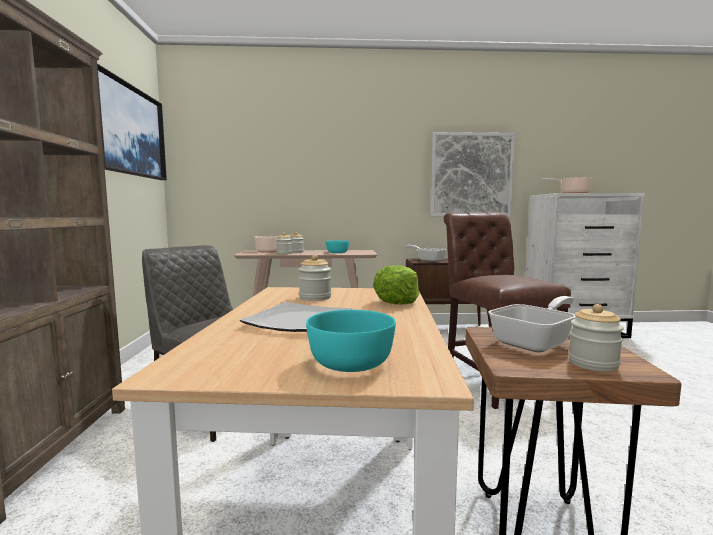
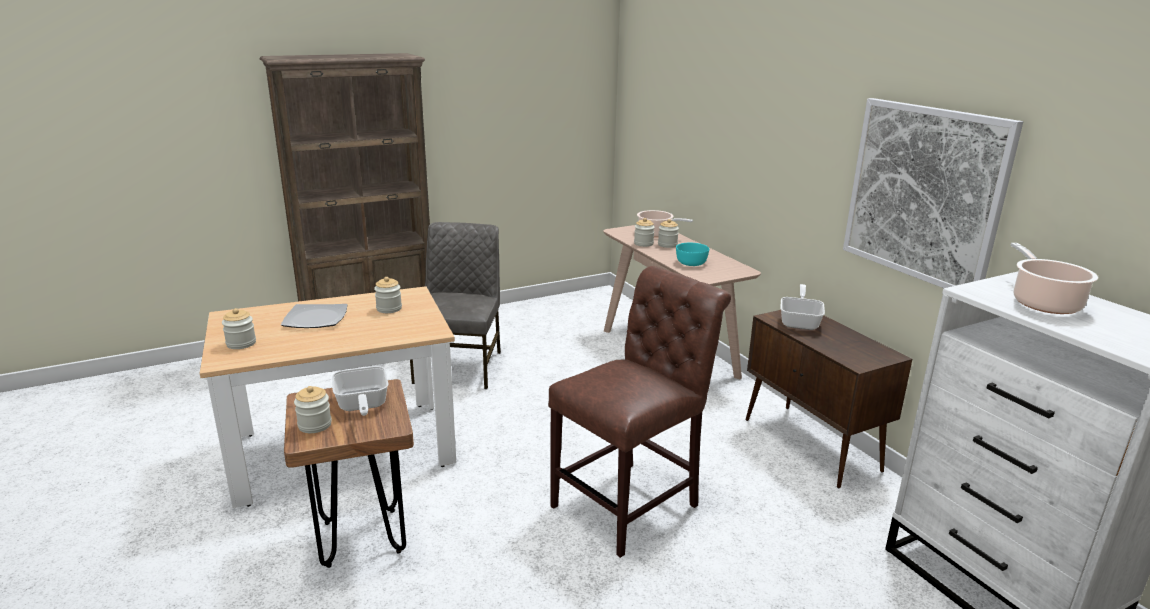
camera: 65 degrees right, 15 degrees up
(129, 131) = (547, 78): picture -> none
(349, 362) = (241, 343): turquoise bowl -> jar
(397, 301) = (389, 335): lettuce -> none
(536, 342) = (361, 406): frying pan -> frying pan turned 45 degrees clockwise

